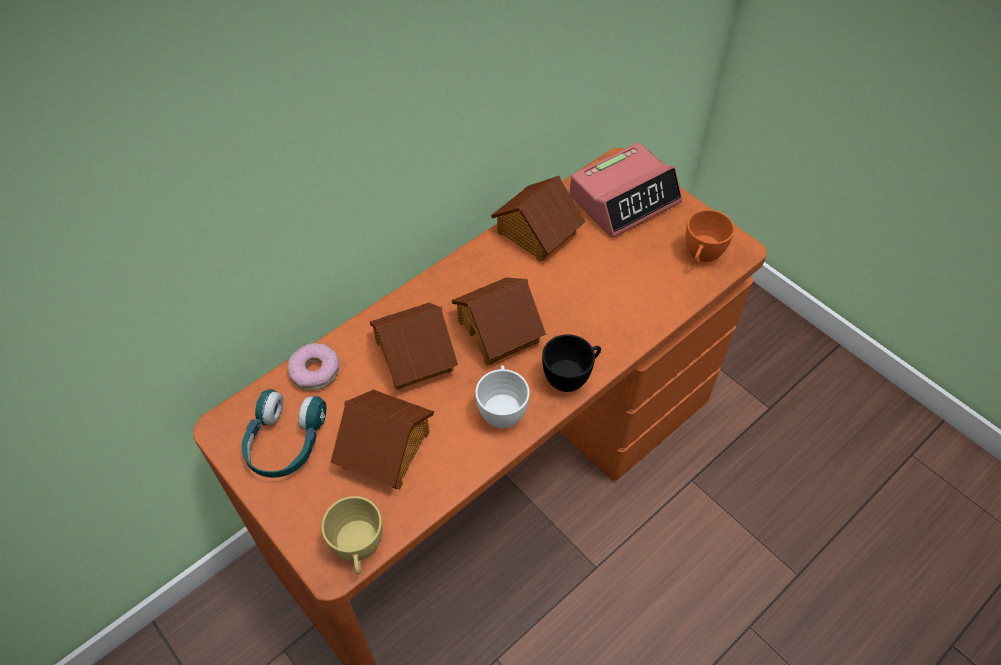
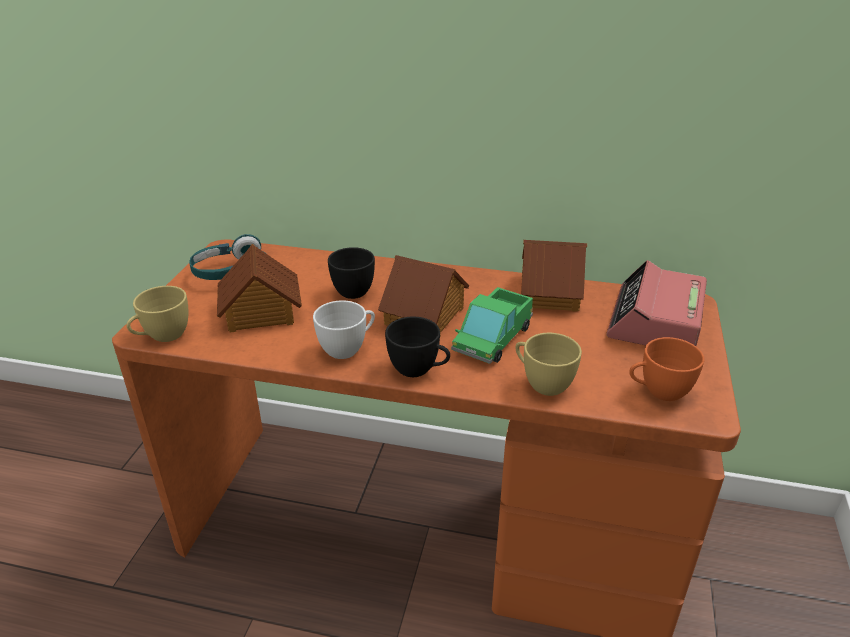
camera: 55 degrees right, 20 degrees down
(315, 371) = (301, 259): donut -> none
(413, 355) = (356, 289): toy house -> black cup
(568, 306) = (492, 338): none -> toy truck
(624, 199) = (655, 321): alarm clock -> alarm clock turned 90 degrees clockwise
(645, 312) = (542, 383): none -> yellow cup

